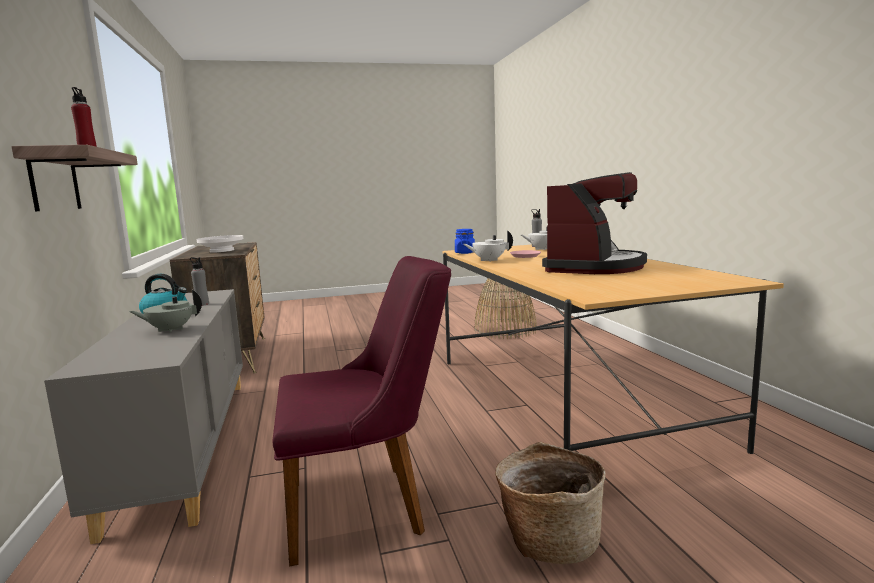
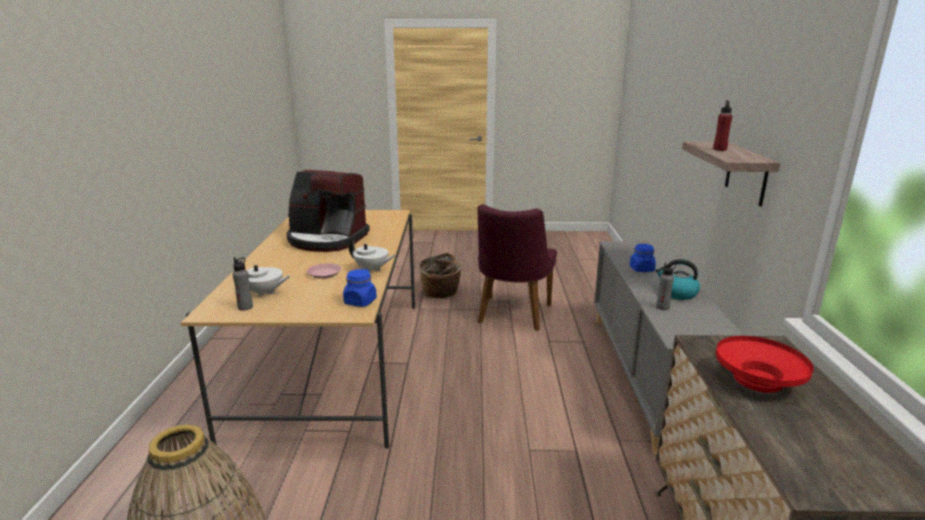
camera: 165 degrees left, 10 degrees up
(170, 330) = (641, 269): grey teapot -> blue jar
(221, 251) = (758, 380): white bowl -> red bowl
(369, 506) = (511, 316): purple chair -> purple chair turned 75 degrees counterclockwise
(594, 267) = (327, 239): coffee machine -> coffee machine turned 120 degrees counterclockwise

